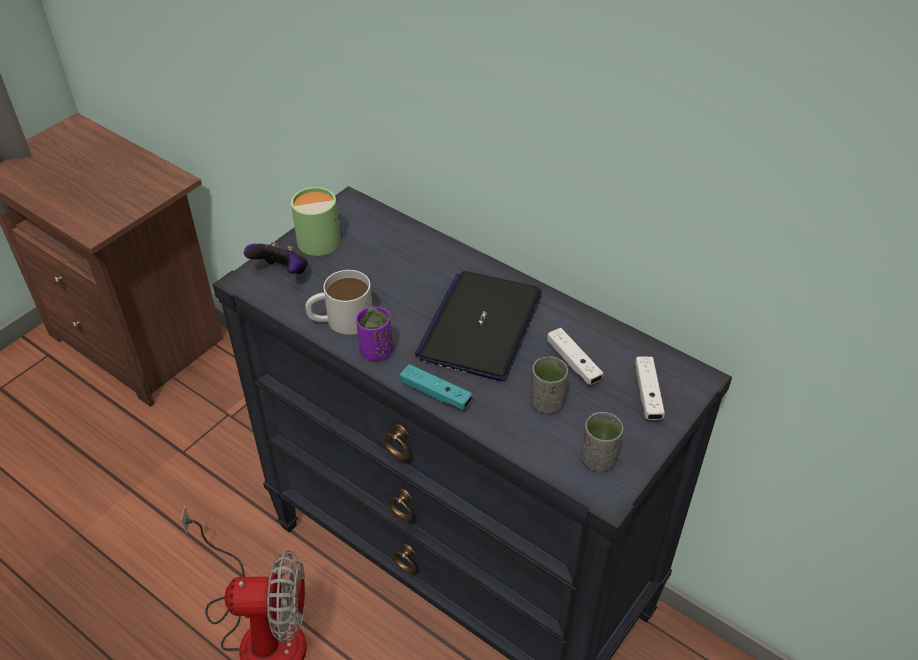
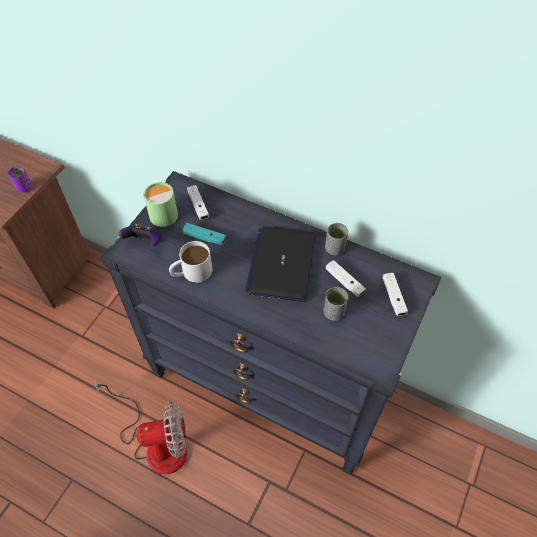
camera: 10 degrees left, 10 degrees up
(373, 235) = (198, 206): none -> white game controller
(376, 351) = (219, 292): purple cup -> purple cup (24, 187)
(435, 394) = (264, 317): turquoise game controller -> turquoise game controller (204, 237)
(598, 459) = (373, 347): grey cup -> grey cup (334, 248)

